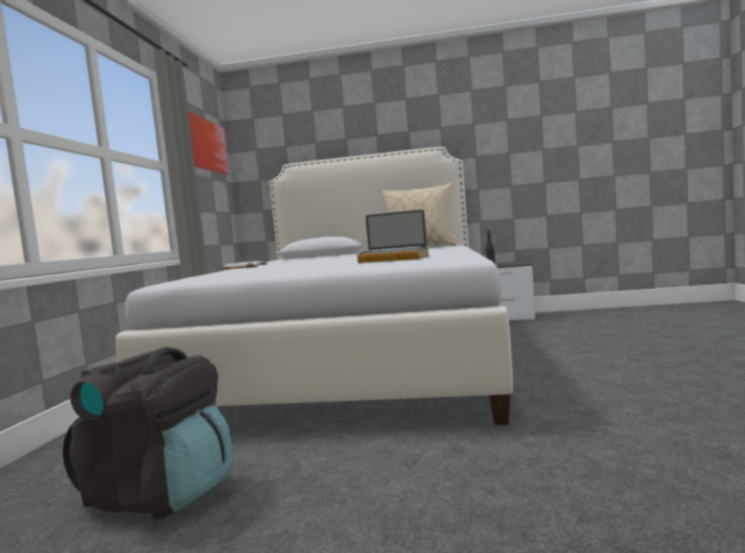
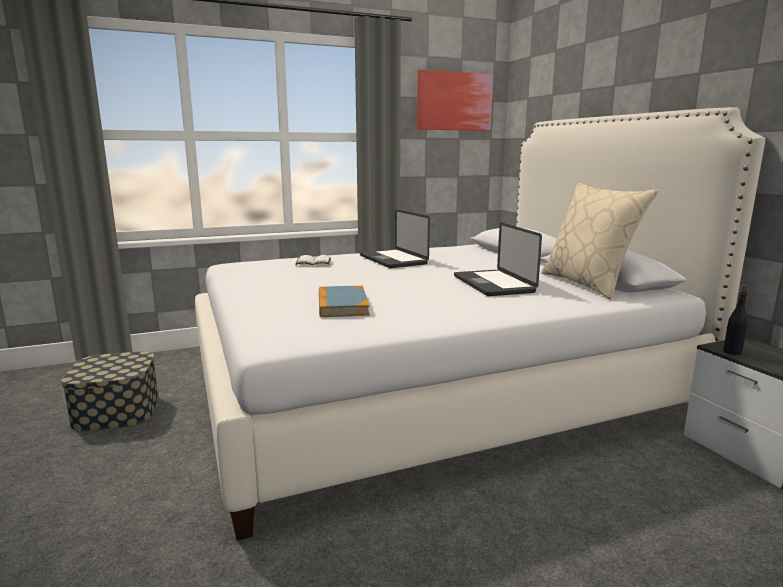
camera: 60 degrees right, 10 degrees up
(162, 493) = (117, 411): black backpack -> storage box
(281, 262) = (393, 260): none -> laptop

